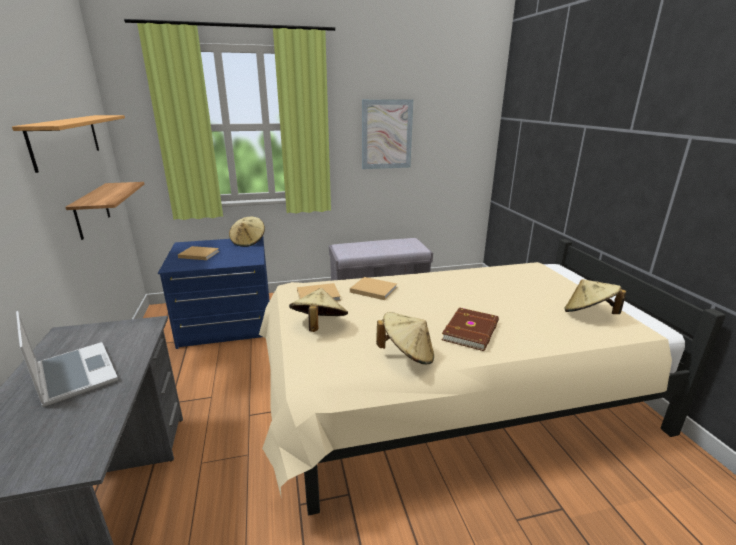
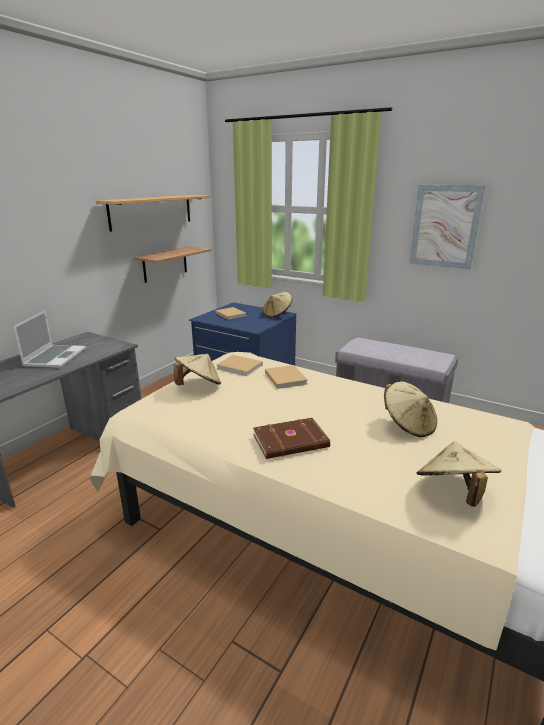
camera: 45 degrees right, 0 degrees up
(407, 355) = (209, 431): beige hat -> beige hat (408, 425)

